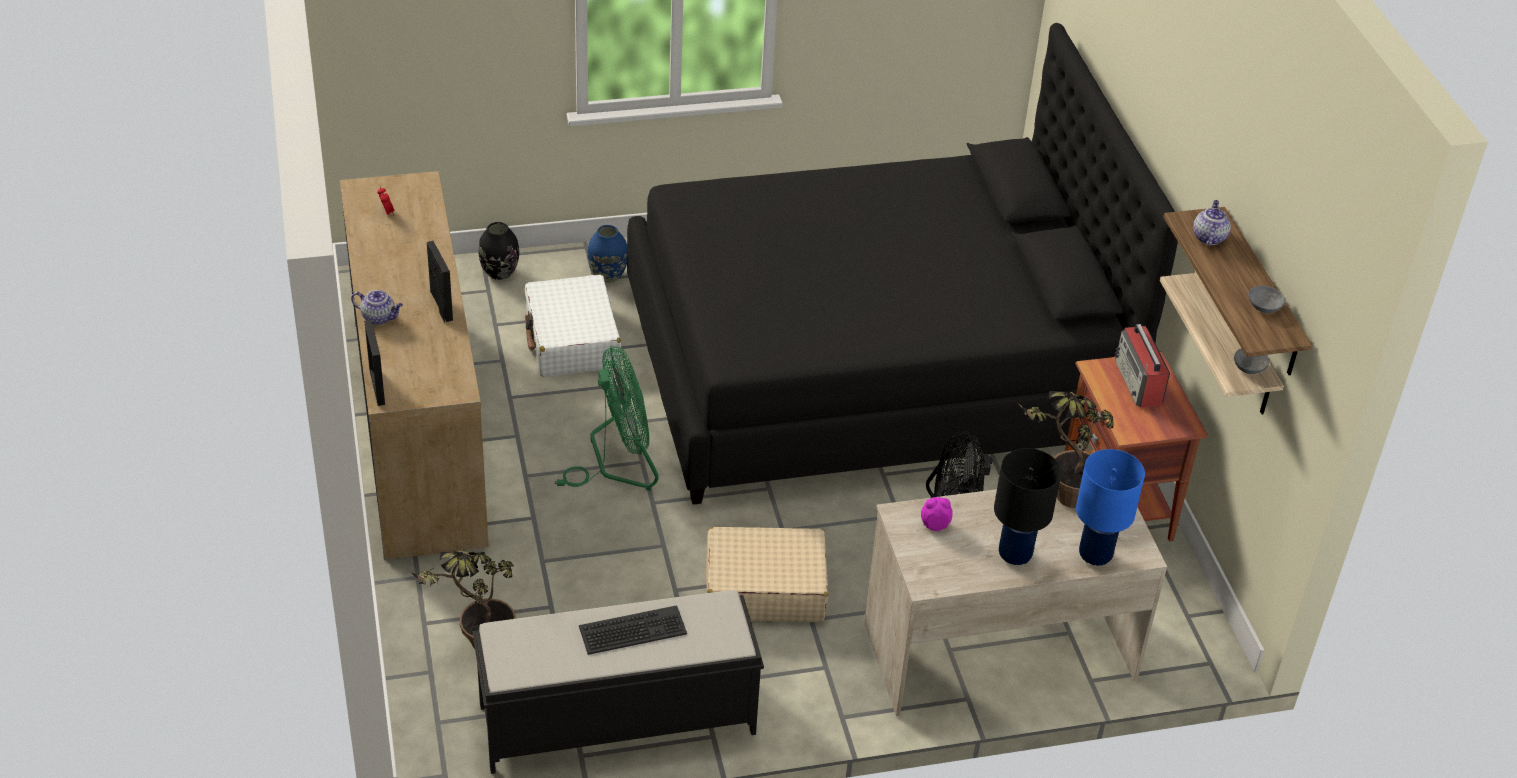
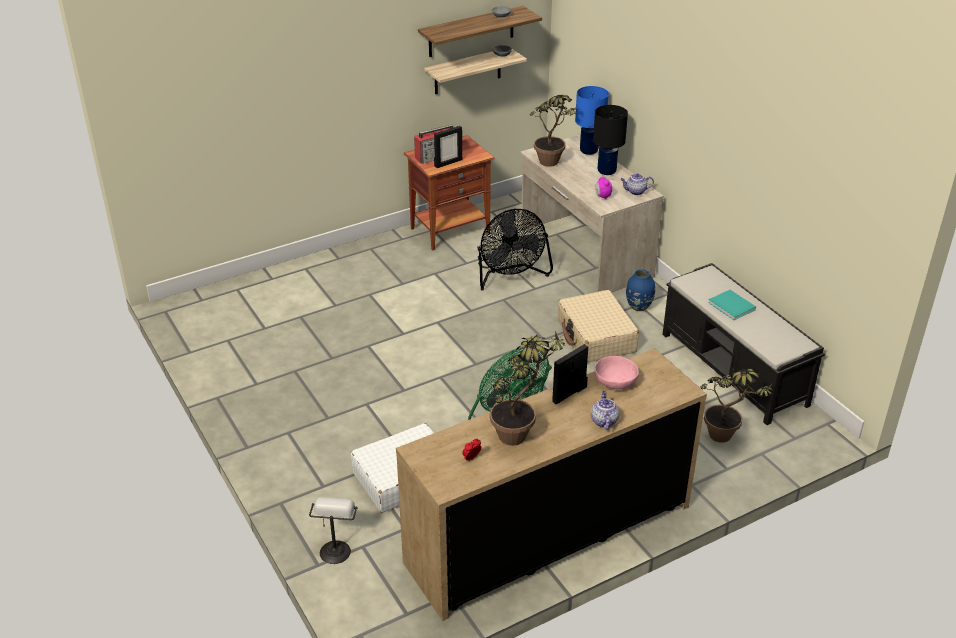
camera: 105 degrees left, 5 degrees down
(378, 387) = (677, 397): picture frame -> picture frame (448, 163)
(402, 255) = (521, 433): none -> potted plant
(438, 347) = (615, 382): none -> pink bowl
(499, 272) = (335, 547): black vase -> table lamp
(607, 275) = (315, 480): blue vase -> blue vase (639, 306)
(633, 631) = (732, 307): keyboard -> turquoise book
(871, 367) = (369, 331): black bed -> none
(1208, 237) = (450, 30): teapot -> teapot (635, 191)

